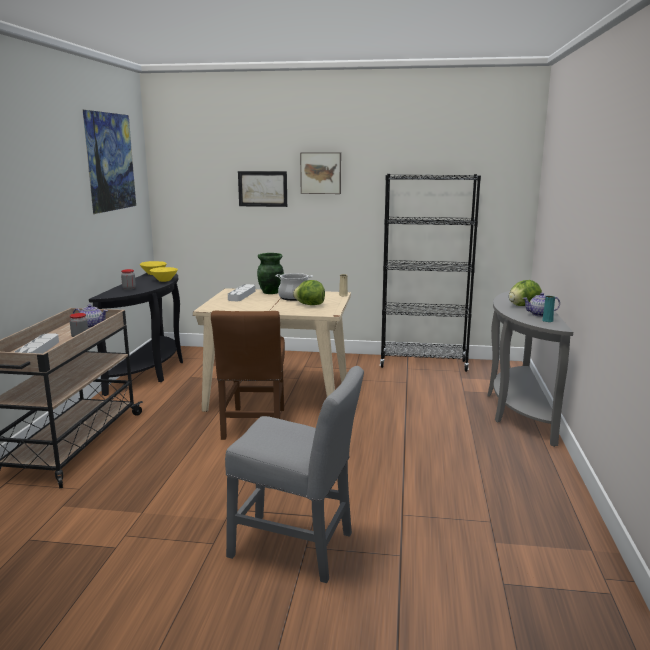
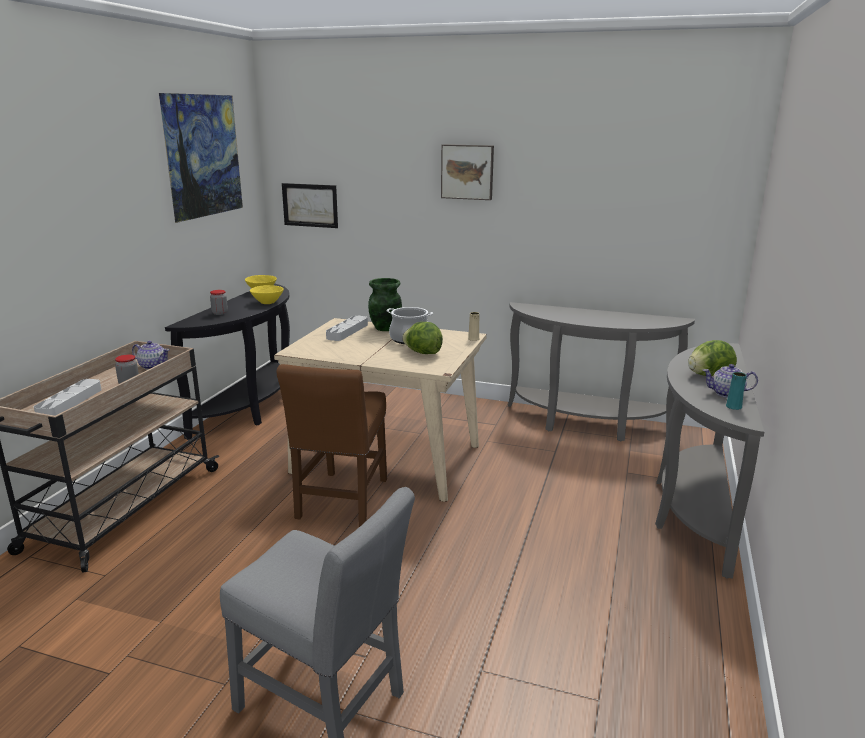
camera: 10 degrees right, 5 degrees up
(262, 188) = (395, 190): picture -> picture (310, 205)
(423, 364) = (586, 424): black bookcase -> grey console table

